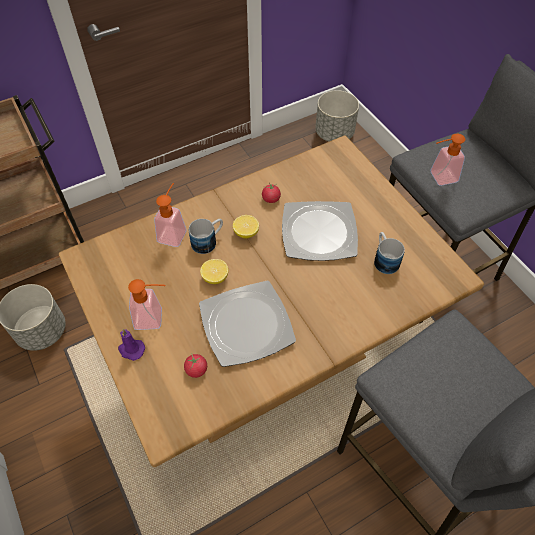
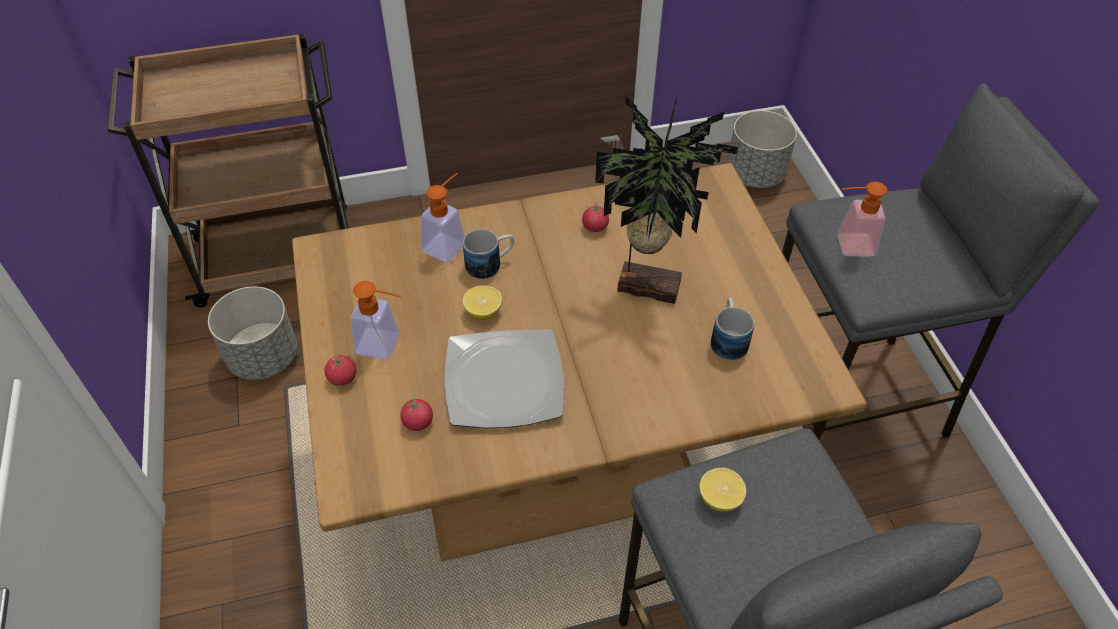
camera: 15 degrees right, 5 degrees down
(131, 350) = (342, 378): purple candle -> tomato
(246, 232) = (545, 263): lemon -> lemon (719, 498)
(319, 232) = (648, 283): plate -> potted plant

